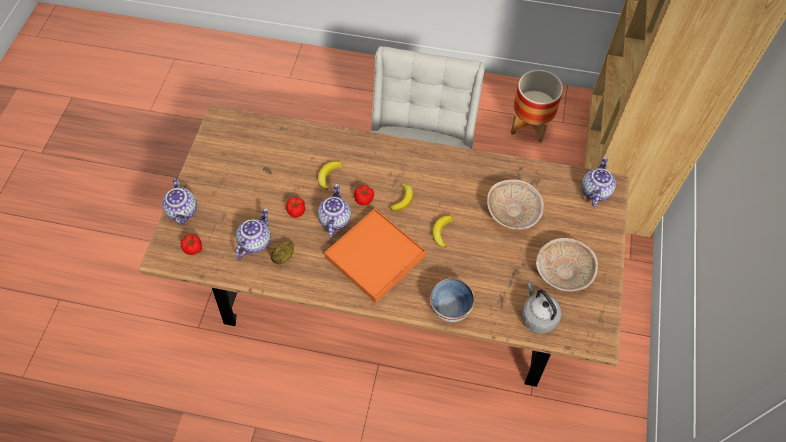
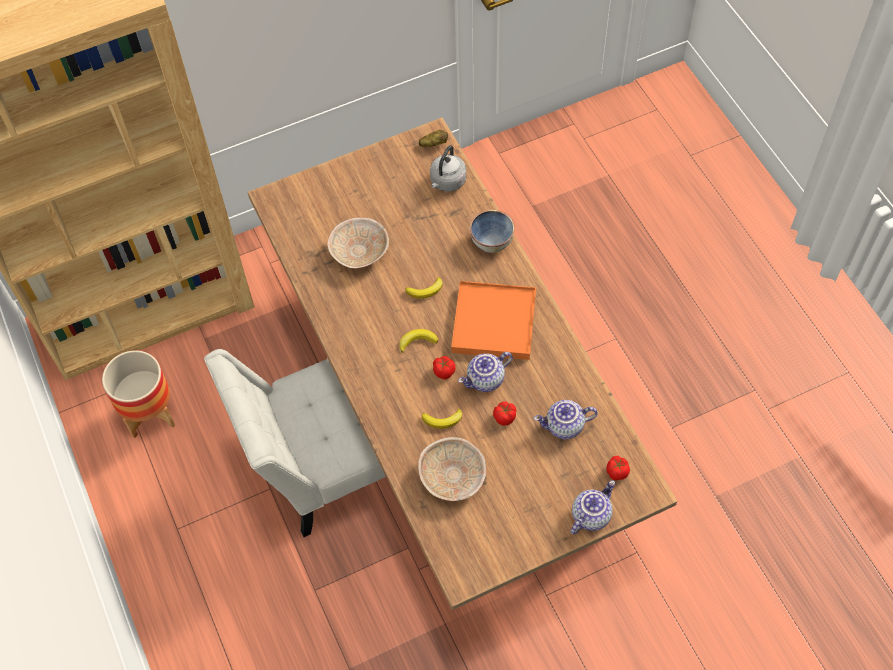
camera: 125 degrees left, 0 degrees up
(284, 256) = (556, 392): potato -> potato (433, 144)
(562, 271) = (390, 187): beige bowl -> beige bowl (453, 477)
(594, 191) = (286, 206): teapot -> none

